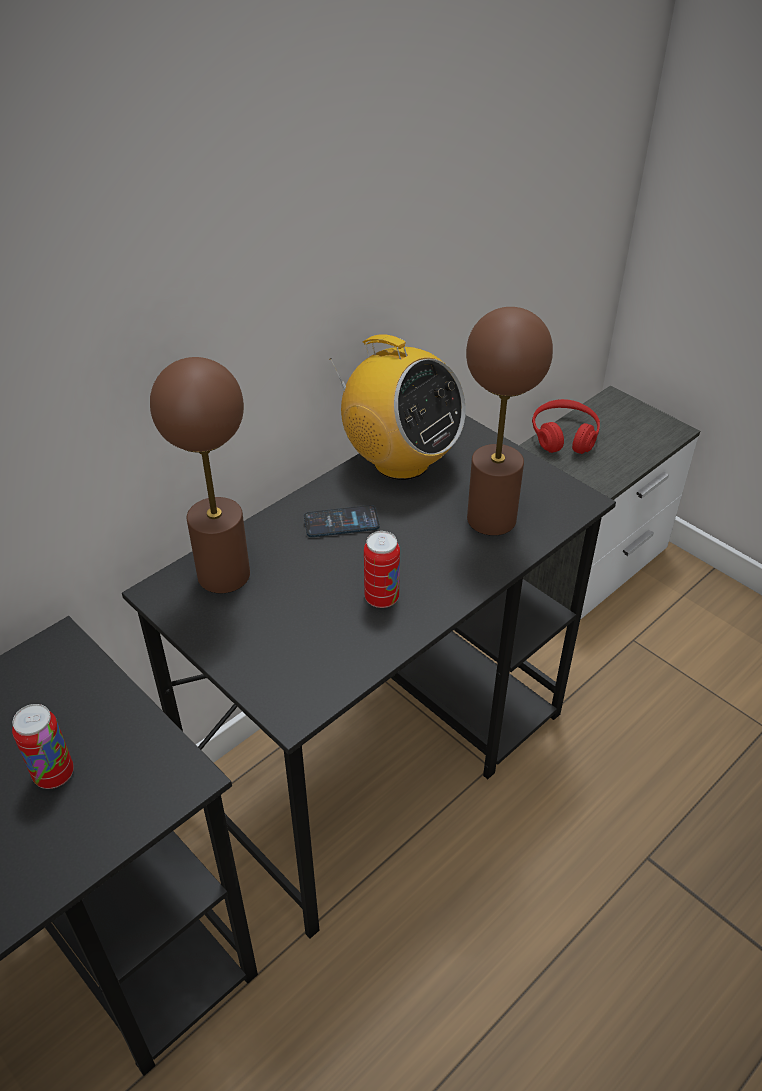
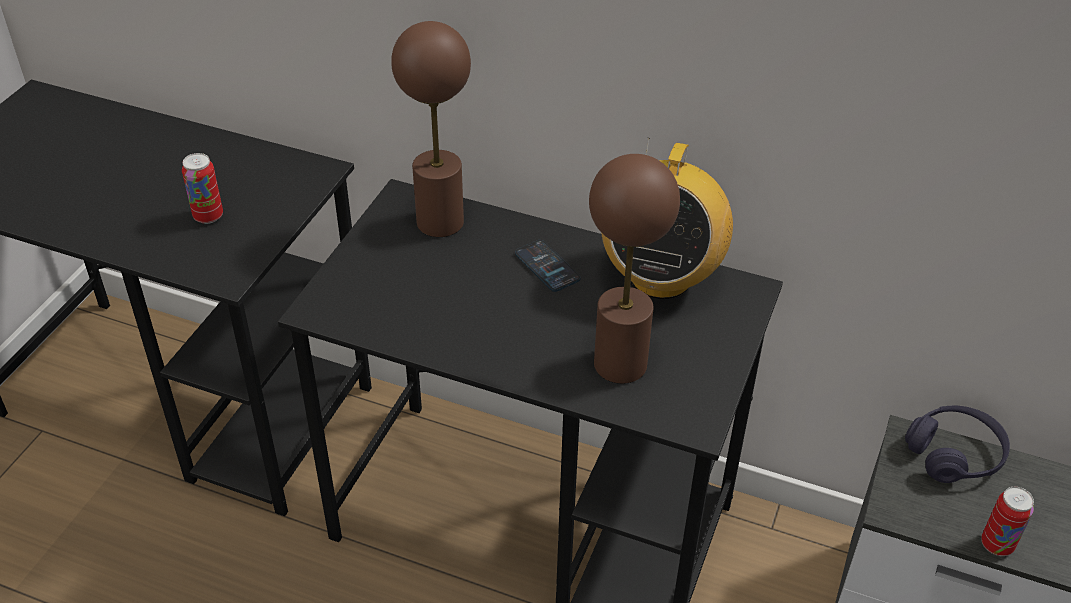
camera: 65 degrees right, 0 degrees up
(381, 598) = (466, 321): can -> can (997, 545)
(564, 436) = (954, 454): red headphones -> purple headphones

